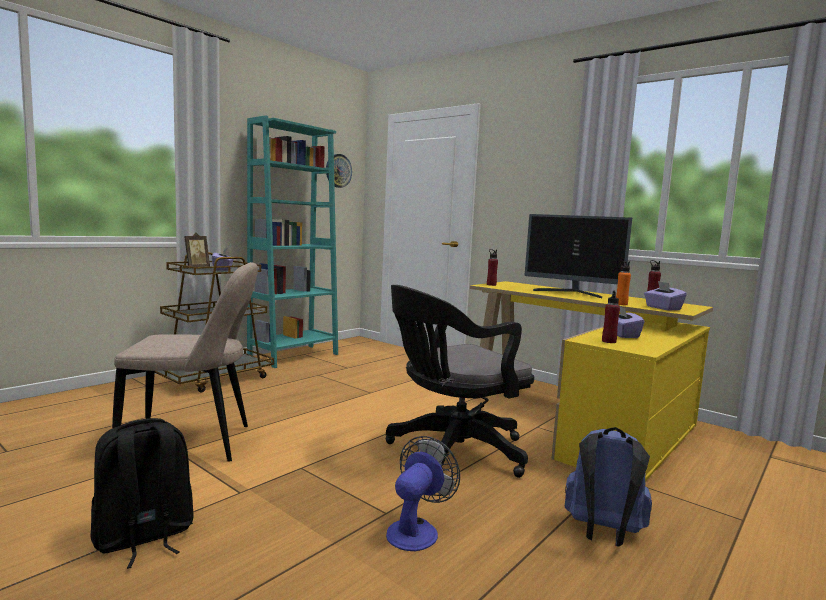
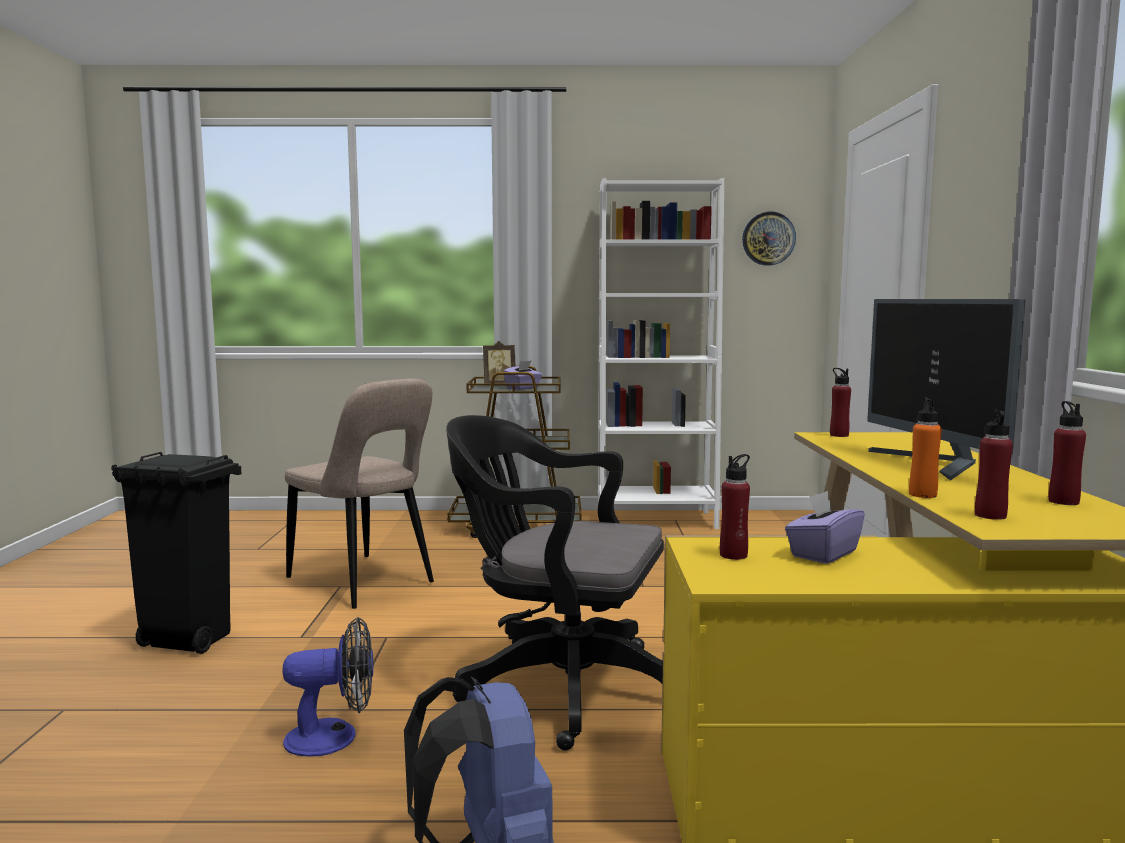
camera: 50 degrees right, 0 degrees up
(143, 538) = (186, 641): black backpack -> black trash can
(294, 356) = (656, 520): turquoise bookcase -> white bookcase
(662, 308) = (990, 515): purple tissue box -> red bottle

